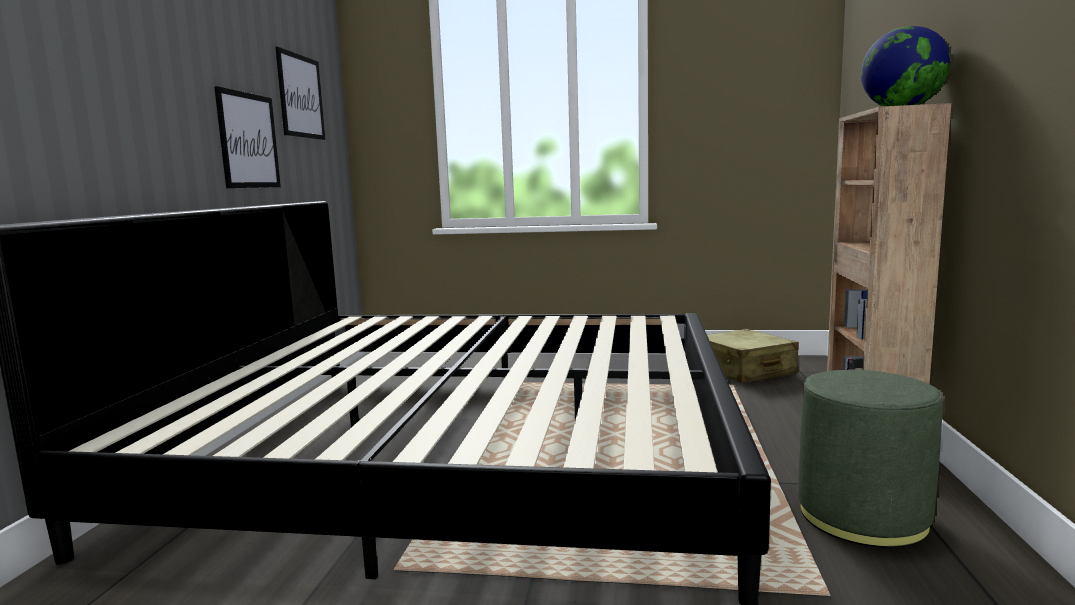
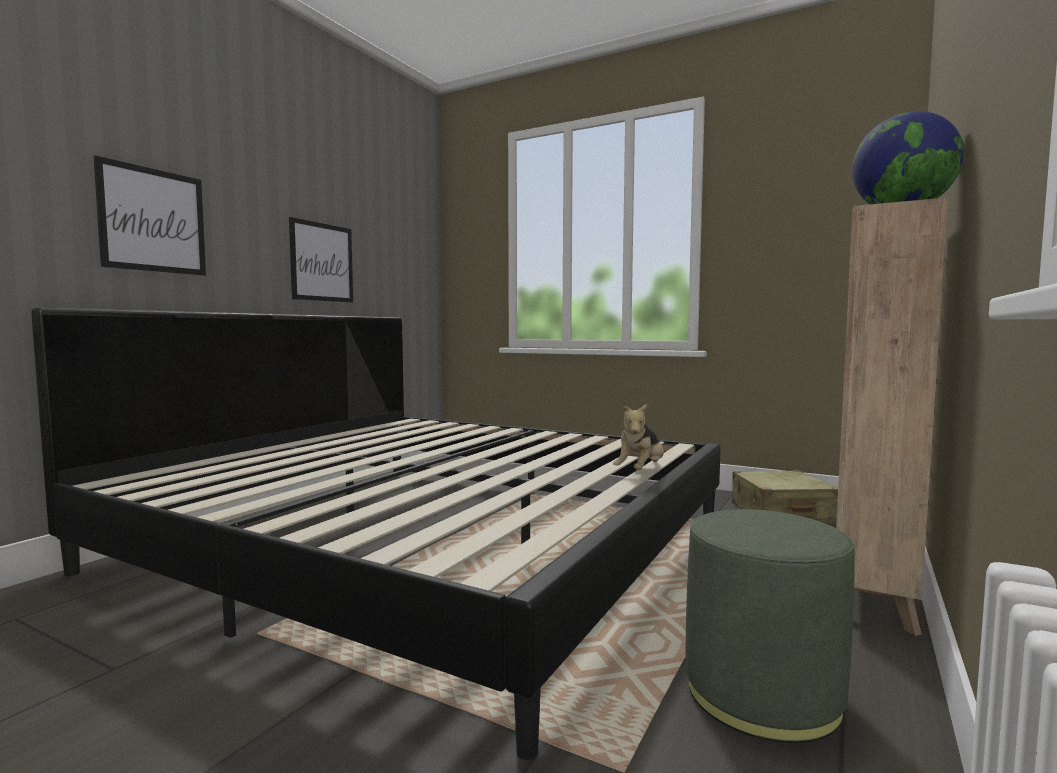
camera: 20 degrees right, 5 degrees down
(300, 96) = (387, 229): picture -> picture (153, 220)
(671, 348) = (640, 471): none -> plush toy

